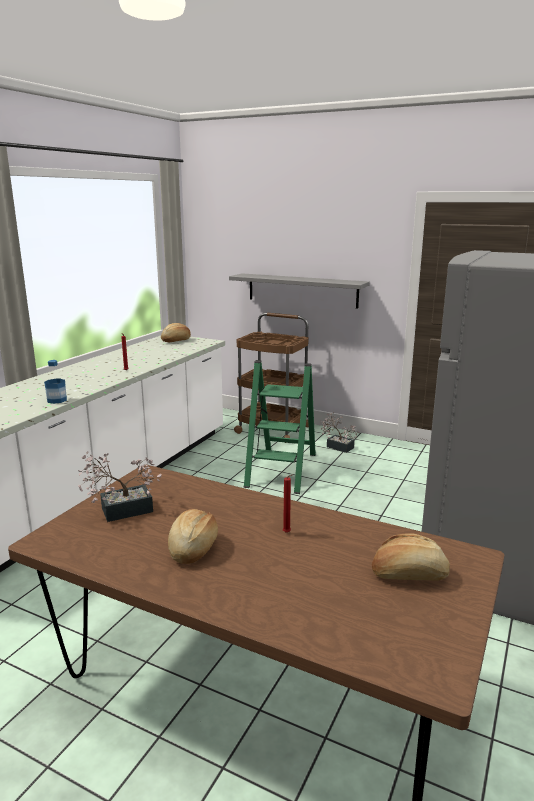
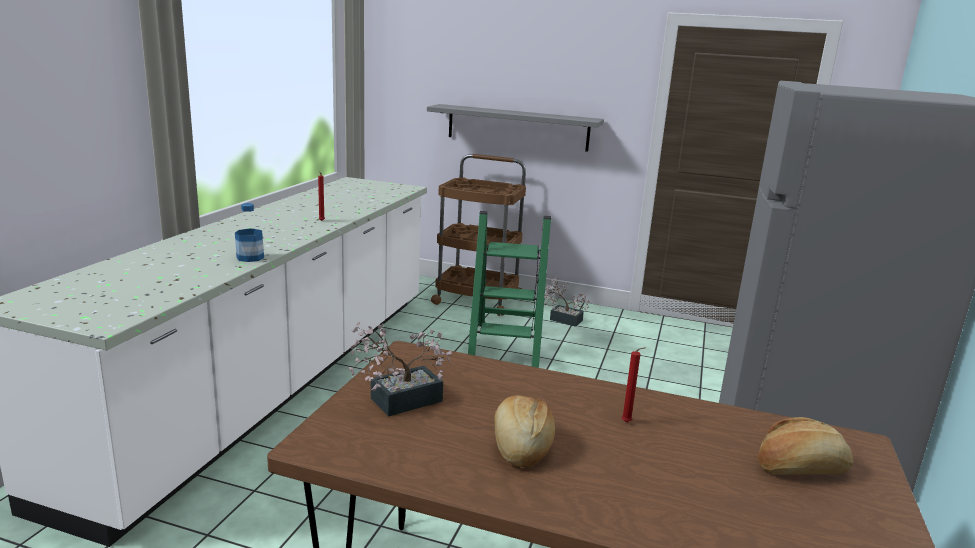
camera: 10 degrees left, 0 degrees up
(176, 340) = (365, 185): bread -> none

